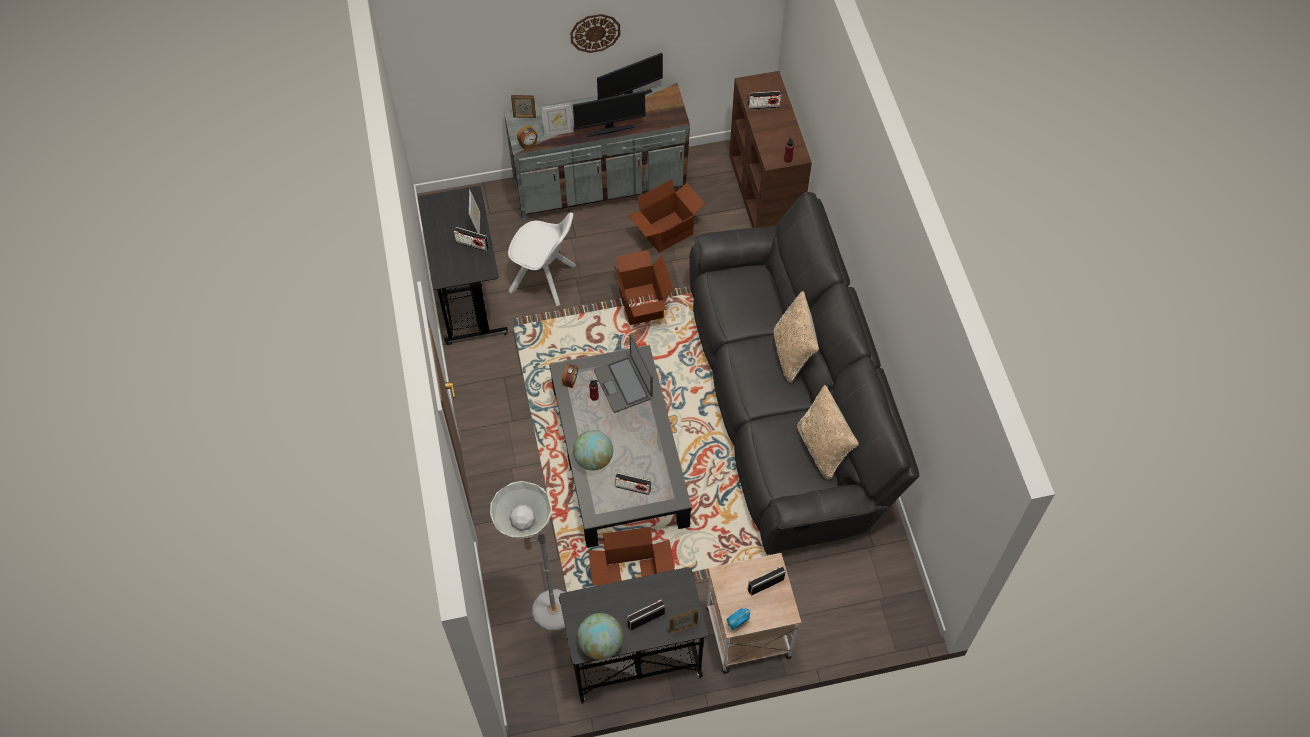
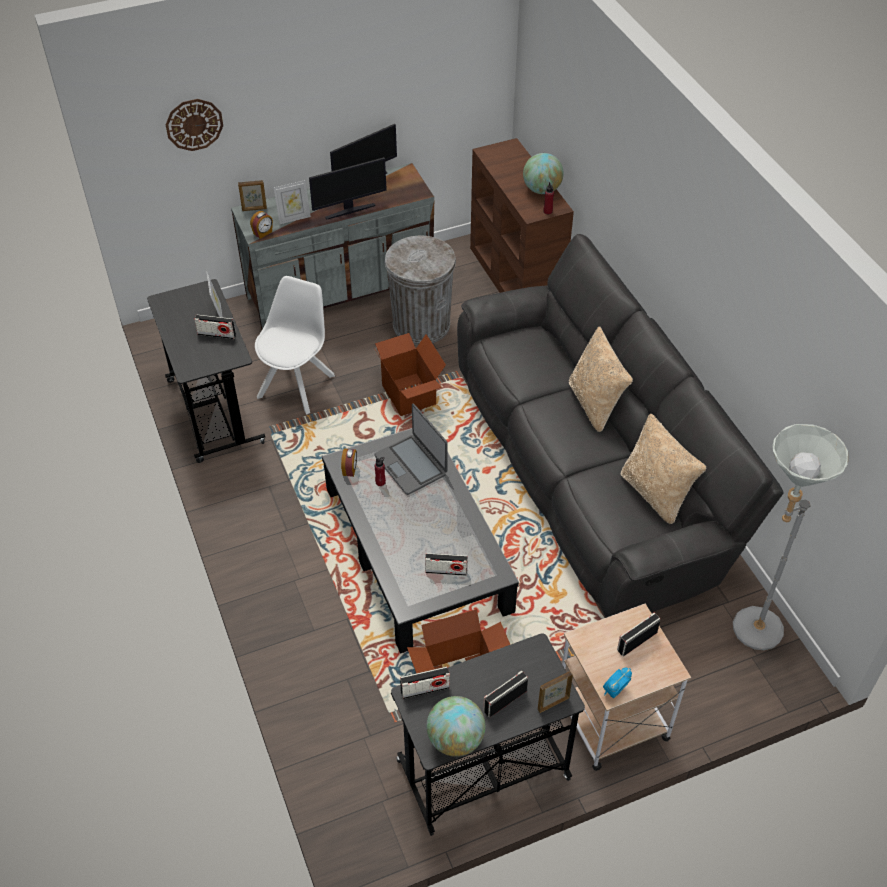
camera: 10 degrees left, 10 degrees down
(544, 279) = (297, 384): white chair -> white chair turned 75 degrees counterclockwise
(544, 612) = (363, 735): grey floor lamp -> grey floor lamp (748, 632)
(593, 459) = (393, 547): globe -> globe (542, 190)
(595, 32) = (323, 101): wall clock -> wall clock (194, 124)
(667, 232) = (421, 324): cardboard box -> grey trash can
(763, 106) = (509, 169): radio -> radio (425, 689)

